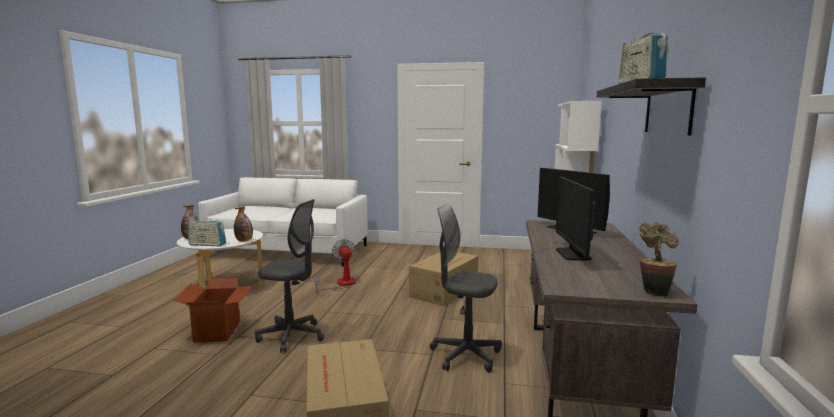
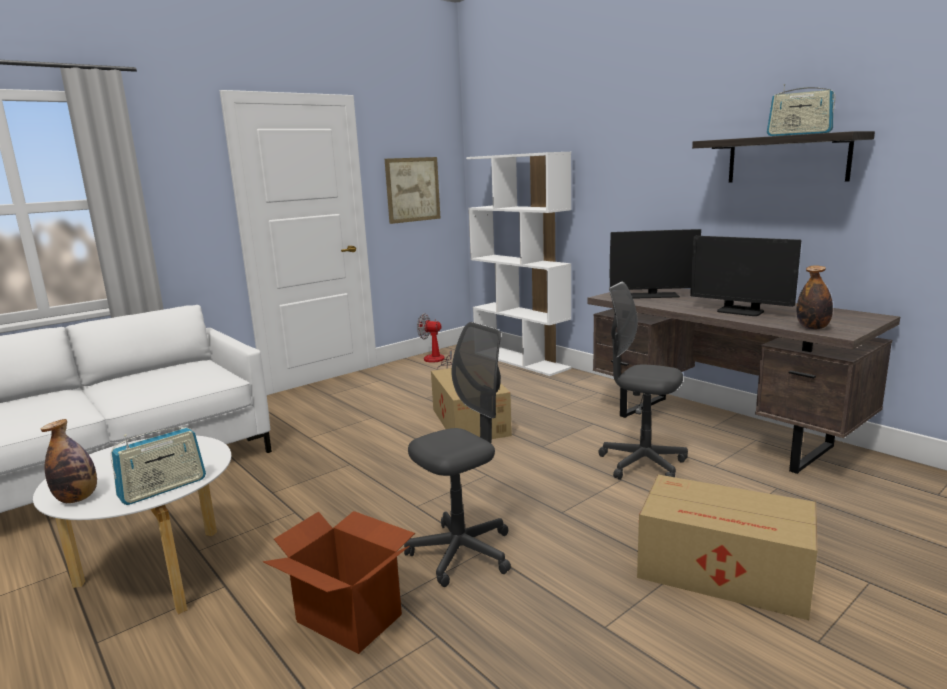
camera: 50 degrees left, 5 degrees up
(244, 241) = (211, 455): bottle -> bottle (812, 328)
(341, 284) = (338, 472): fan -> fan (436, 361)
(465, 355) = (642, 464): grey office chair -> grey office chair turned 60 degrees clockwise
(526, 127) = (413, 189): none -> picture
(654, 291) = (865, 317): potted plant -> none

